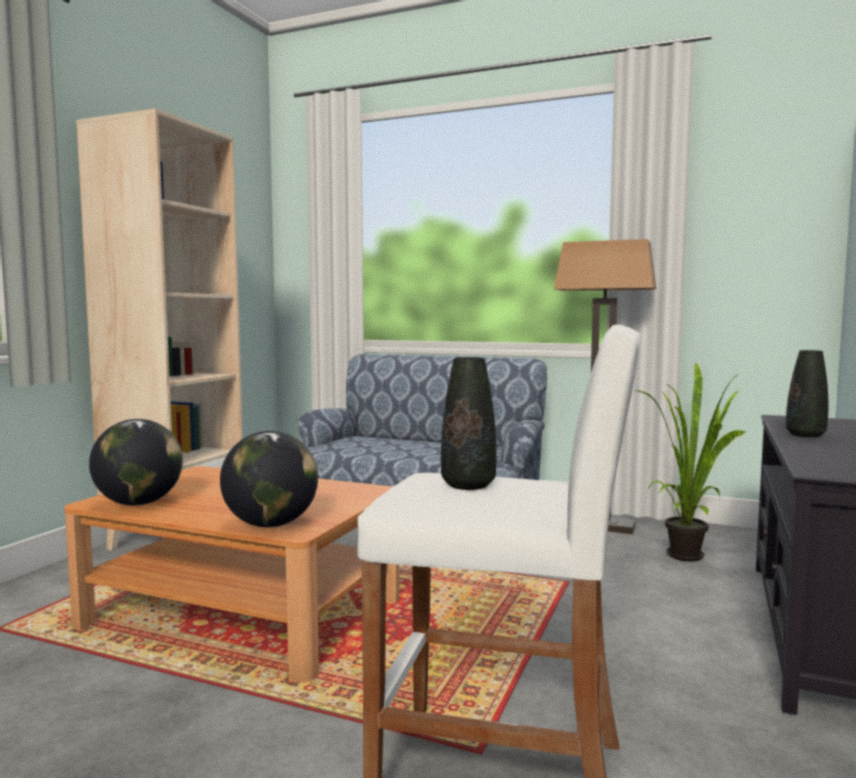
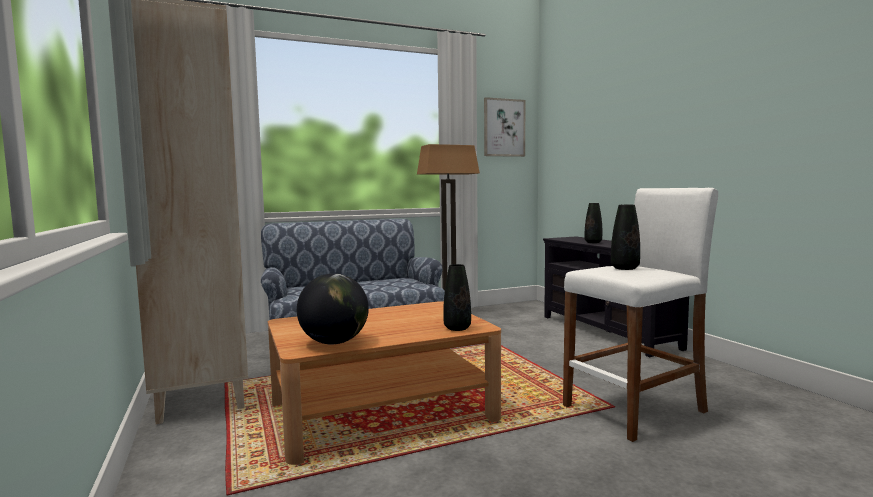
camera: 45 degrees left, 0 degrees up
(271, 524) = (457, 328): globe -> black vase
(690, 554) = (511, 318): potted plant -> none
(760, 200) = (504, 127): none -> picture

